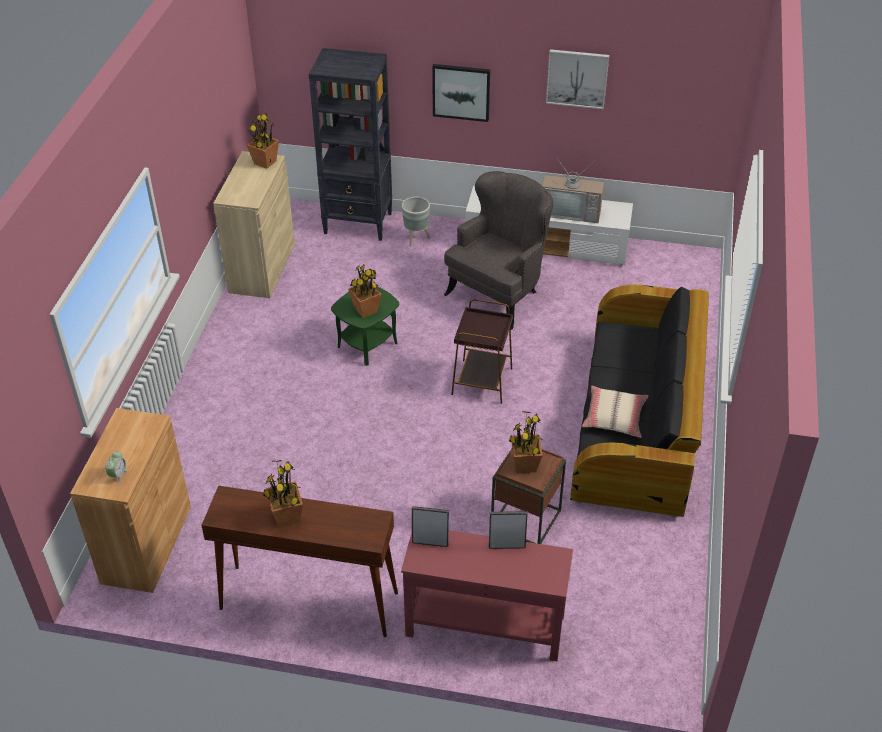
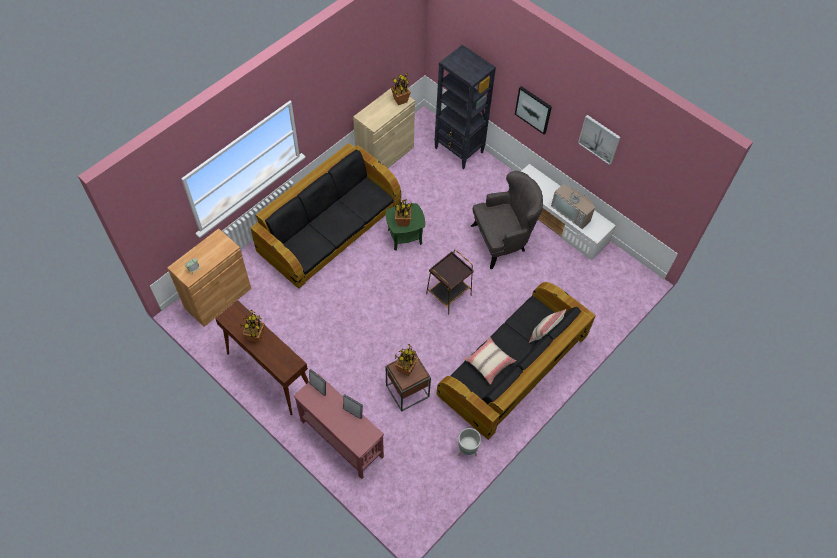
camera: 30 degrees right, 15 degrees up
(252, 381) = (329, 228): none -> black sofa
(416, 239) = (484, 178): grey planter -> grey planter (467, 451)
(651, 354) = (544, 334): none -> beige pillow

